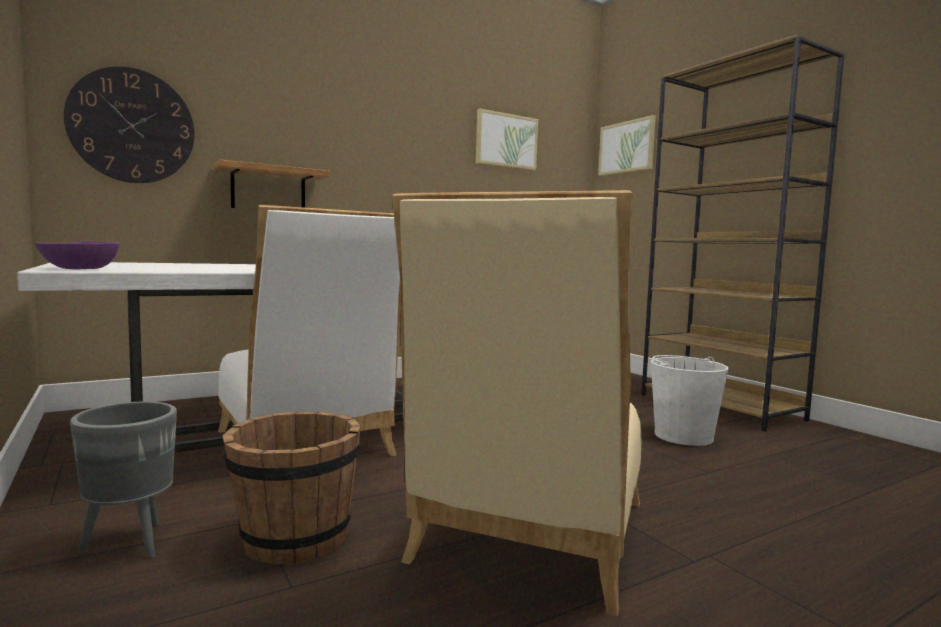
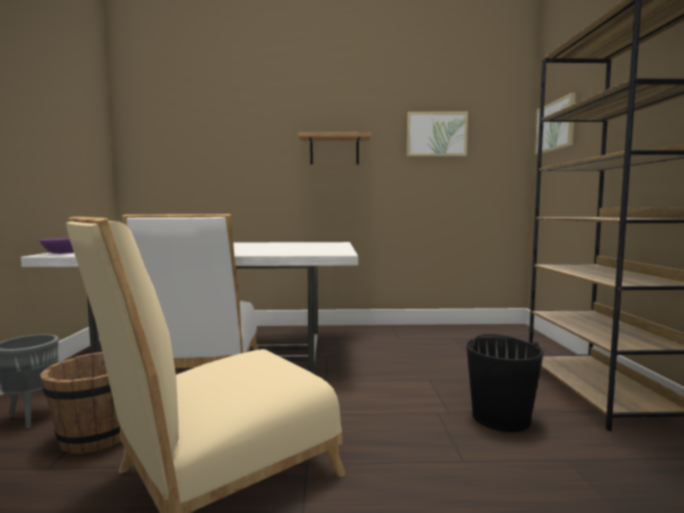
camera: 30 degrees right, 0 degrees up
(132, 126) = (163, 159): wall clock -> none
(268, 190) = (244, 191): shelf -> shelf (334, 150)
(683, 436) = (500, 417): white bucket -> black bucket

